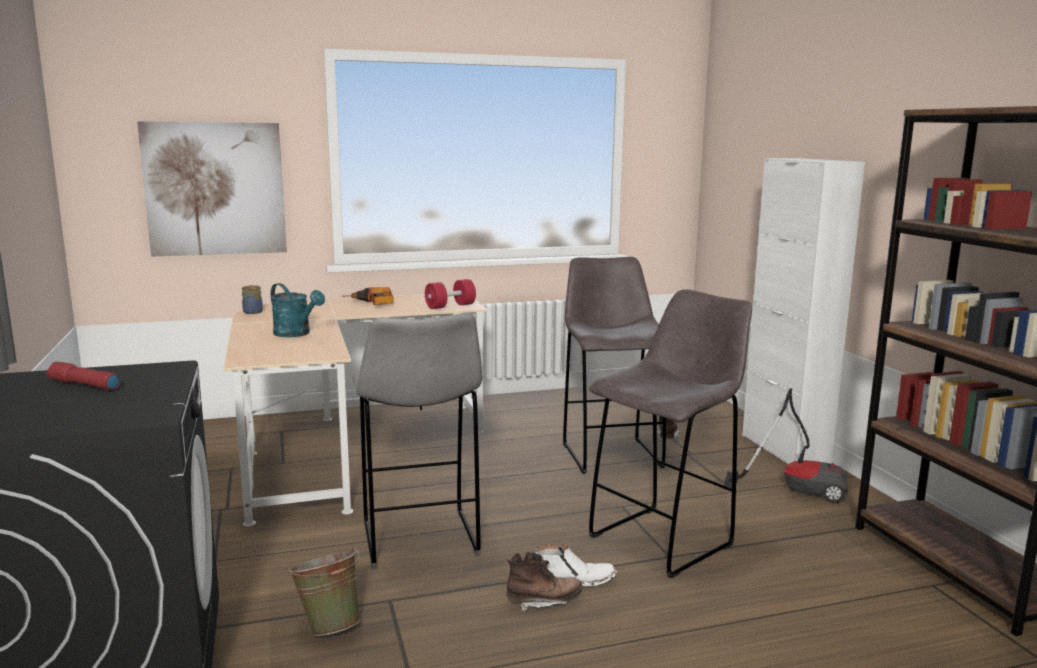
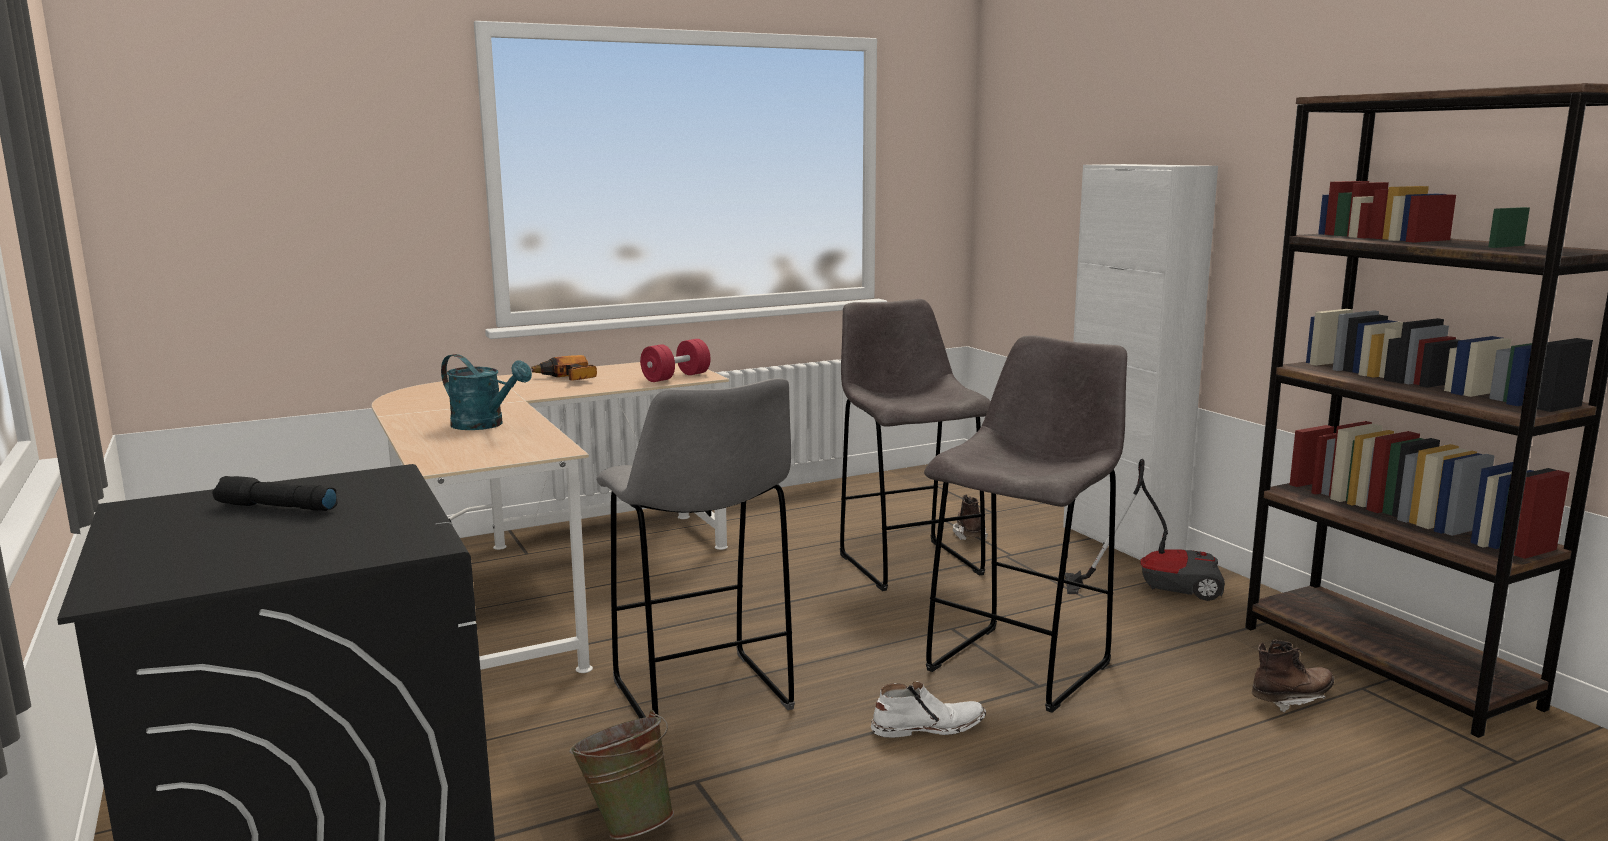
camera: 10 degrees left, 0 degrees up
(83, 385) = (275, 508): red flashlight -> black flashlight
(215, 189) = (322, 224): picture -> none
(252, 312) = (397, 399): jar -> none
(543, 602) = (903, 760): brown boot -> brown boot (1291, 700)

